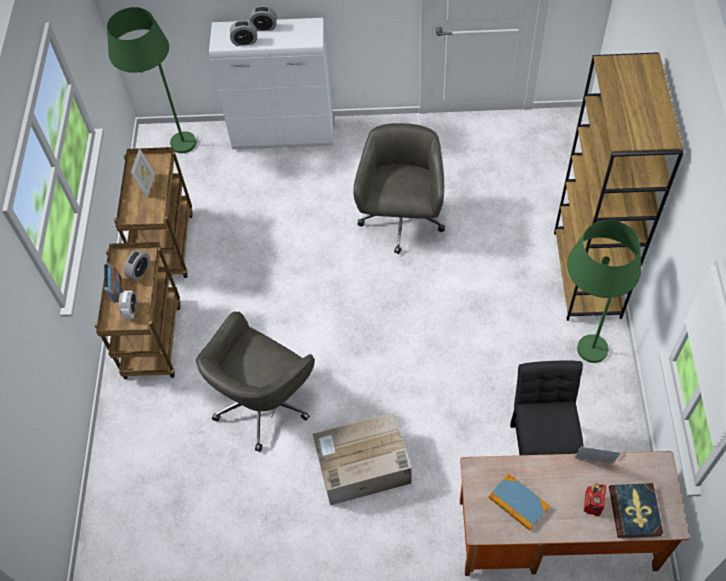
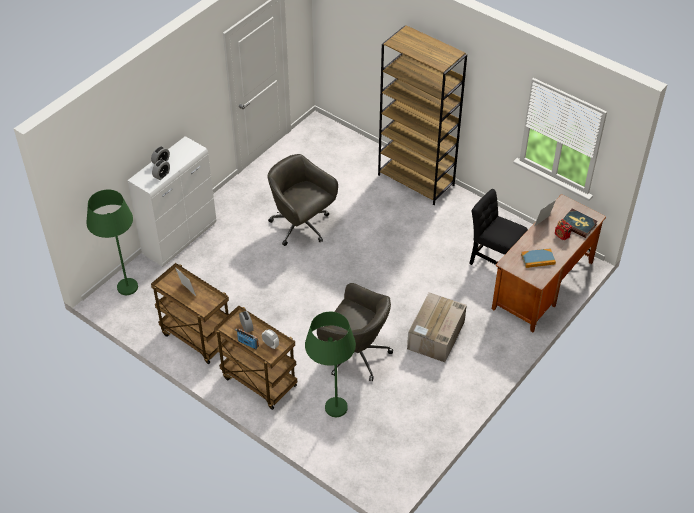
camera: 55 degrees left, 10 degrees down
(264, 402) = (355, 354): grey office chair -> grey office chair turned 45 degrees counterclockwise
(576, 354) = (456, 214): green floor lamp -> green floor lamp (331, 418)

